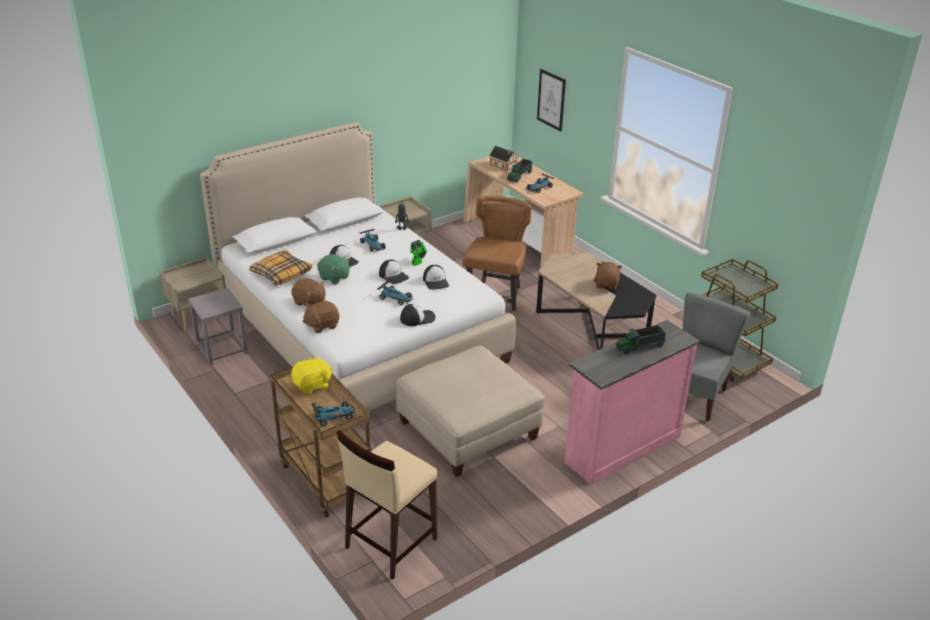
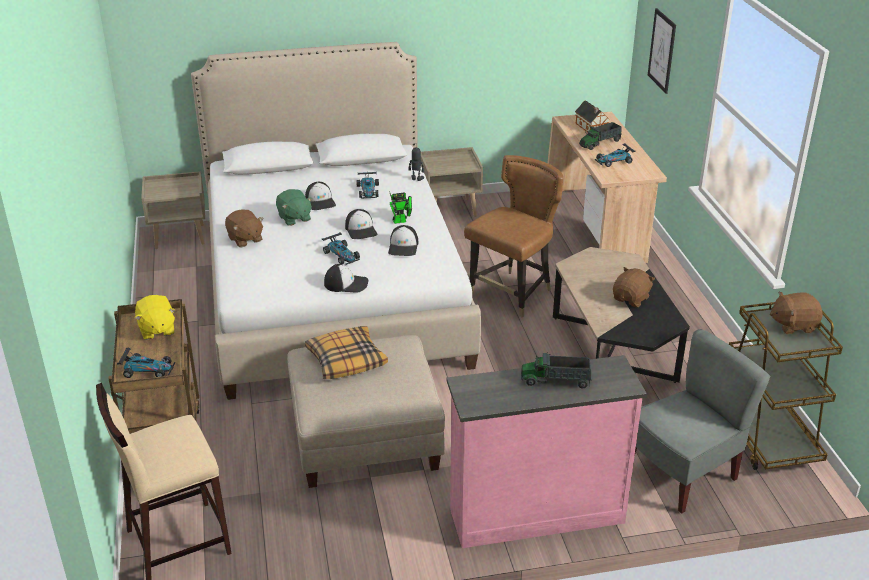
camera: 25 degrees right, 0 degrees up
(221, 349) = (175, 275): grey stool -> none
(281, 273) = (243, 202): pillow -> pillow (346, 360)
(312, 385) = (156, 329): yellow plush toy -> yellow plush toy turned 75 degrees clockwise
(322, 325) = (236, 267): brown plush toy -> brown plush toy (793, 325)

